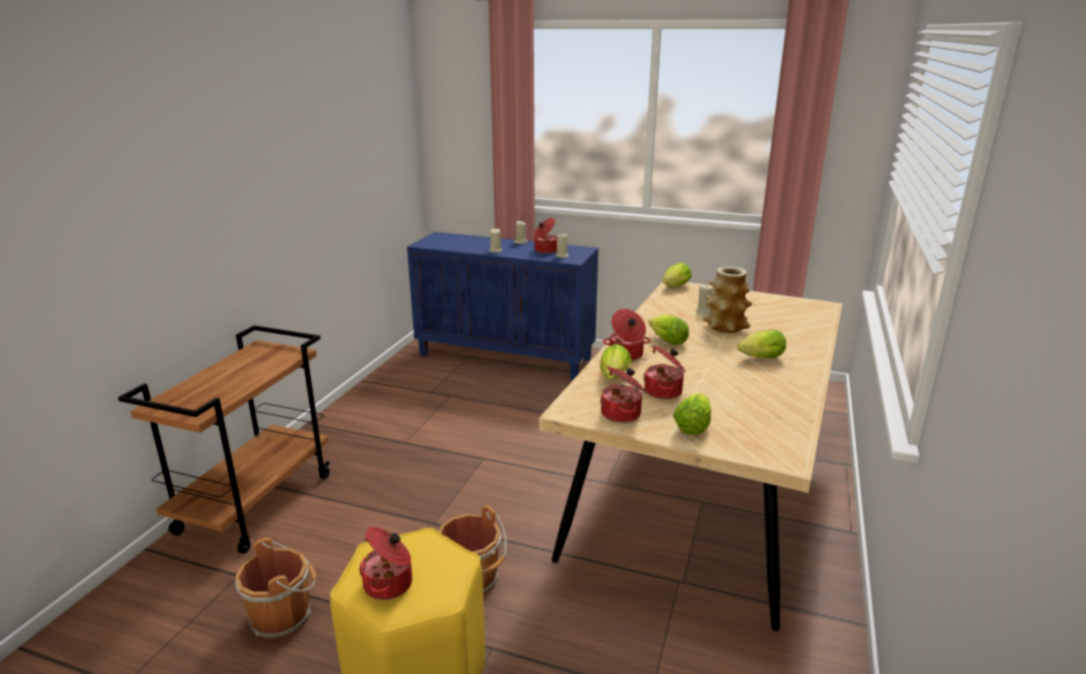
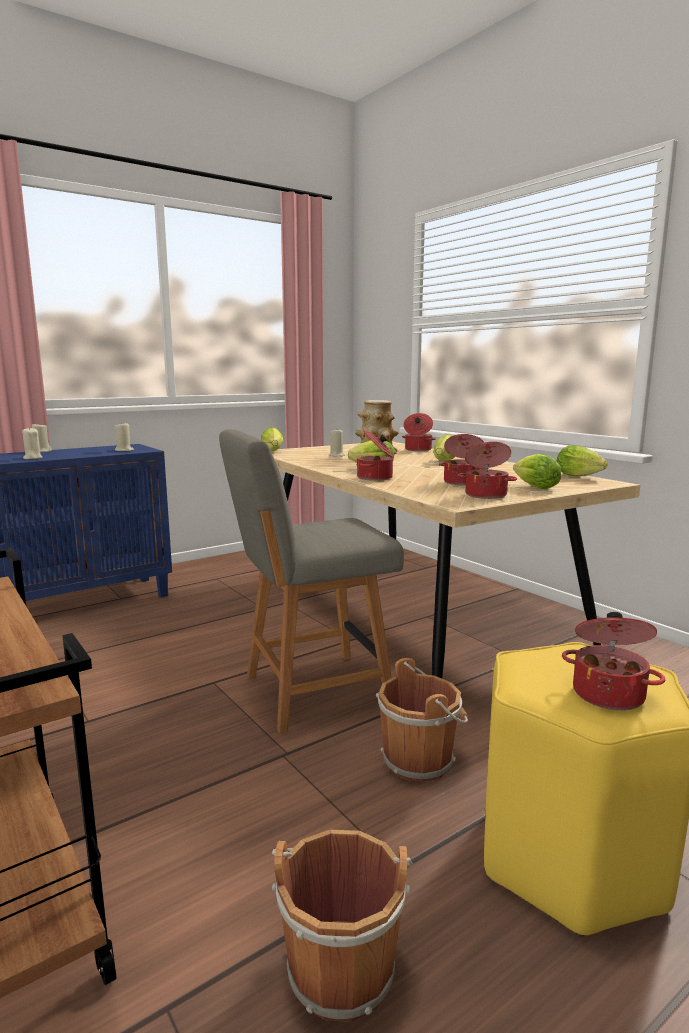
camera: 55 degrees left, 10 degrees down
(512, 500) = (311, 691): none -> grey chair
(545, 250) = (92, 450): cooking pot -> cooking pot (417, 450)
(613, 378) = (415, 486): lettuce -> lettuce (581, 477)

